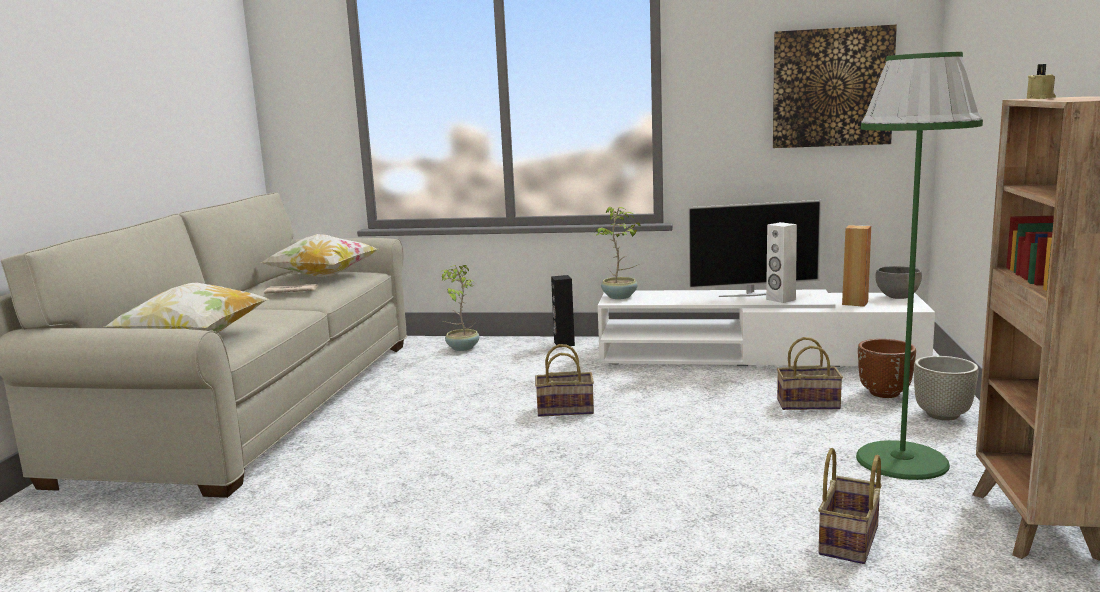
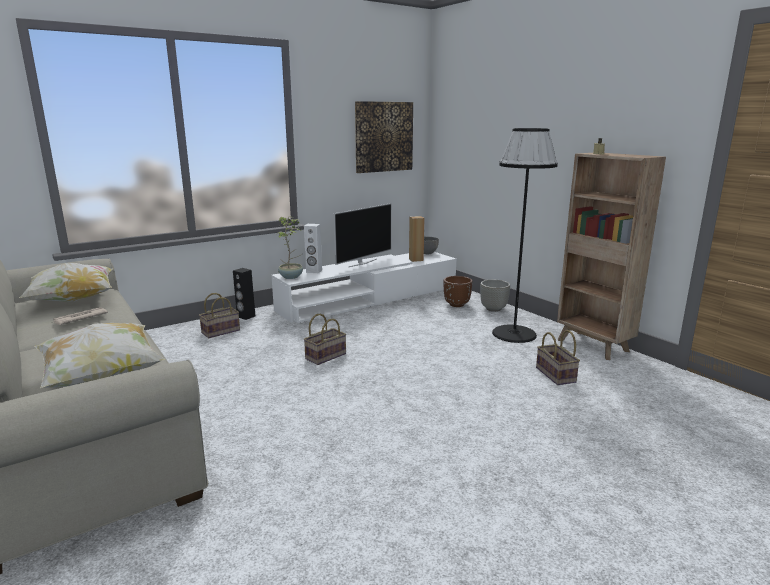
camera: 45 degrees left, 5 degrees up
(462, 348) = (175, 336): potted plant -> none
(780, 299) = (382, 263): white speaker -> white speaker (314, 271)
(809, 403) = (436, 318): basket -> basket (221, 331)
(902, 460) = (514, 334): green floor lamp -> black floor lamp

